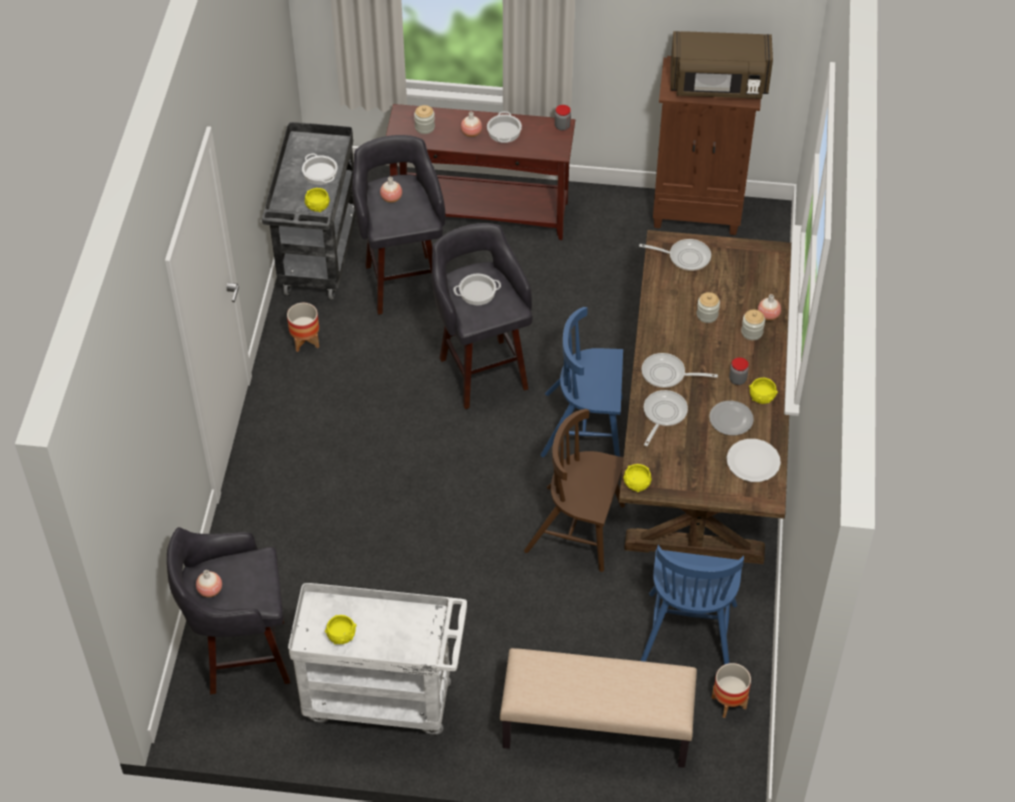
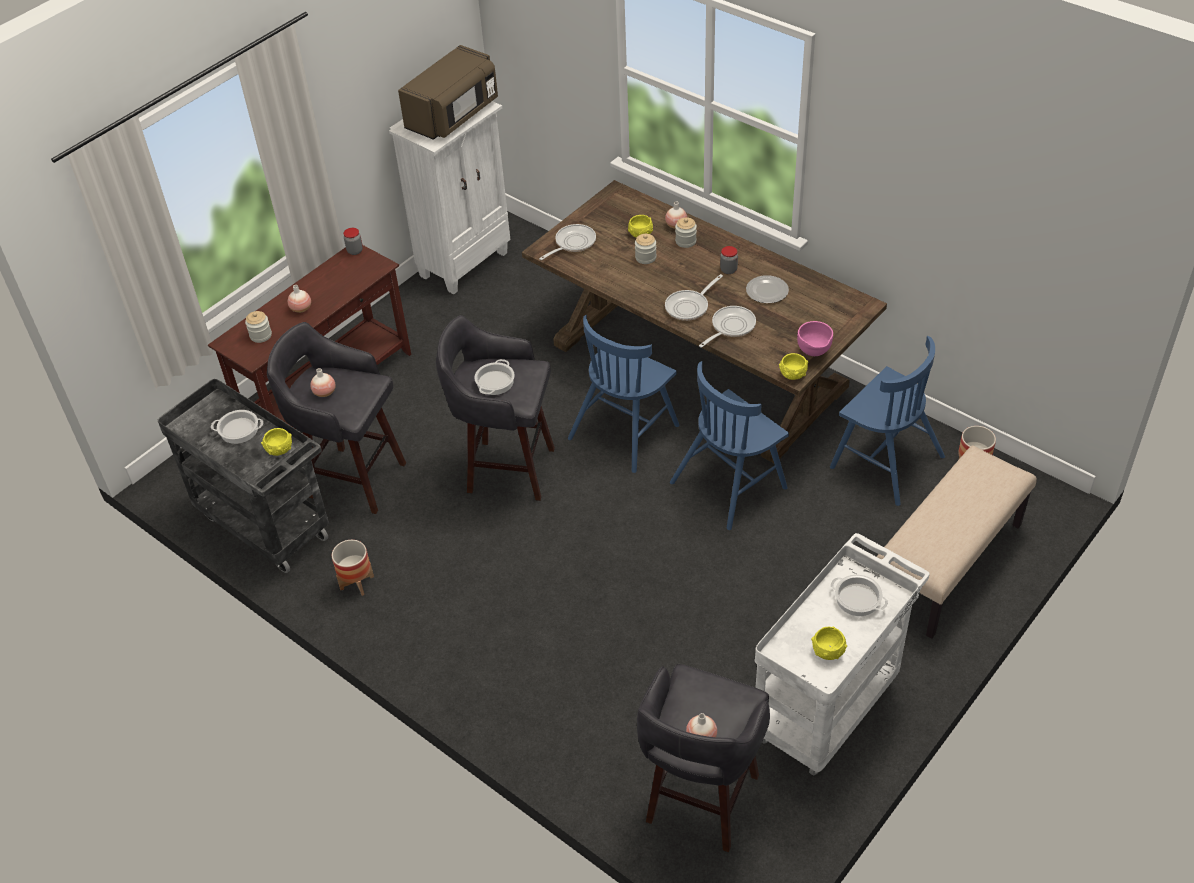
camera: 55 degrees left, 5 degrees down
(503, 131) = (322, 288): cooking pot -> cooking pot (857, 599)
(581, 529) = (732, 481): brown chair -> blue chair
(663, 414) = (730, 327): frying pan -> frying pan turned 75 degrees clockwise
(674, 487) = (814, 353): none -> pink bowl
(696, 216) = (465, 265): brown cabinet -> white cabinet
(753, 462) = (820, 297): white plate -> none
(762, 397) = (757, 264): yellow bowl -> yellow bowl (640, 234)

